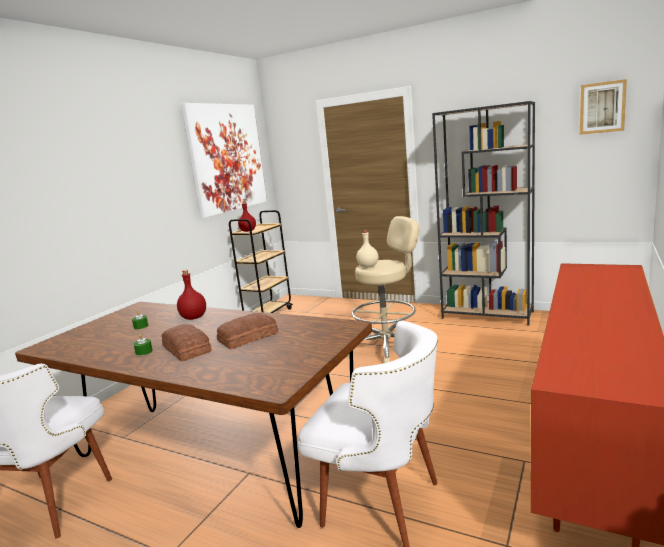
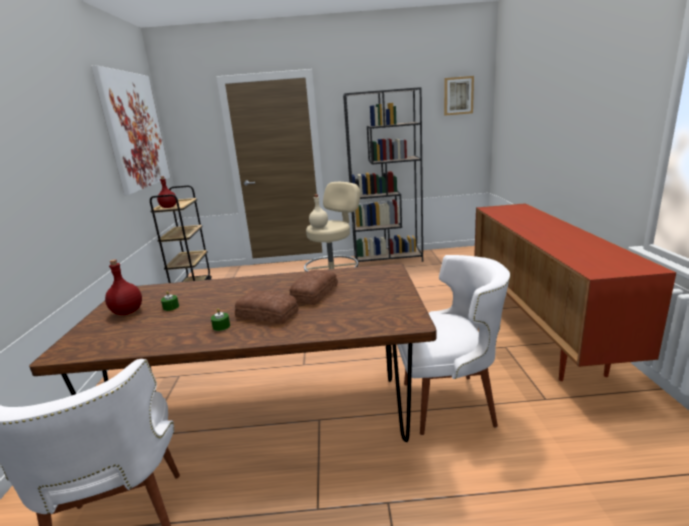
camera: 30 degrees left, 5 degrees up
(193, 318) = (222, 289): red bottle -> red bottle (127, 312)

